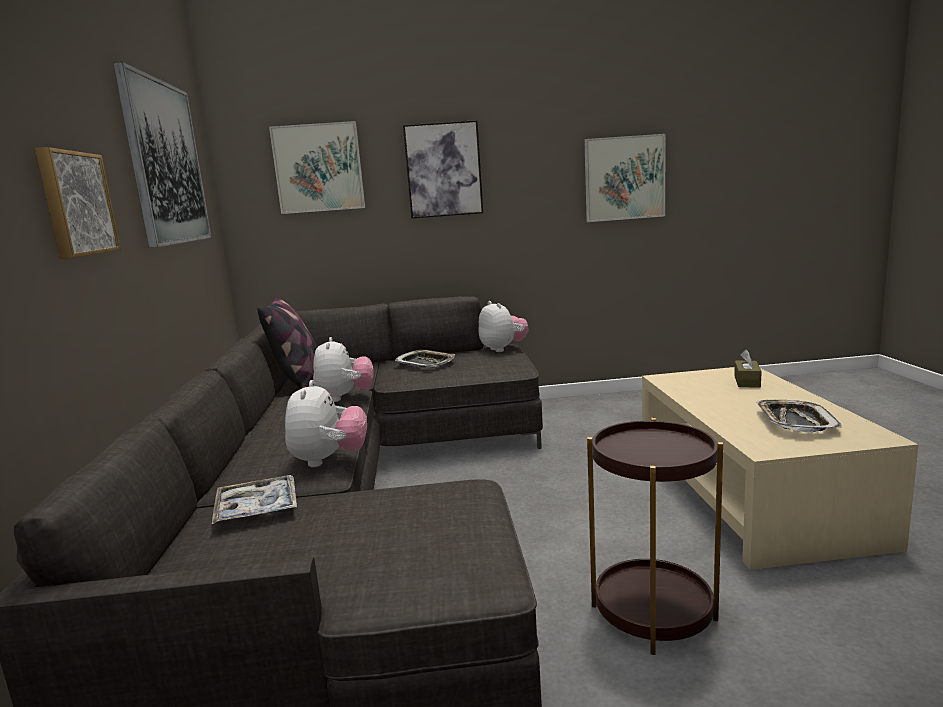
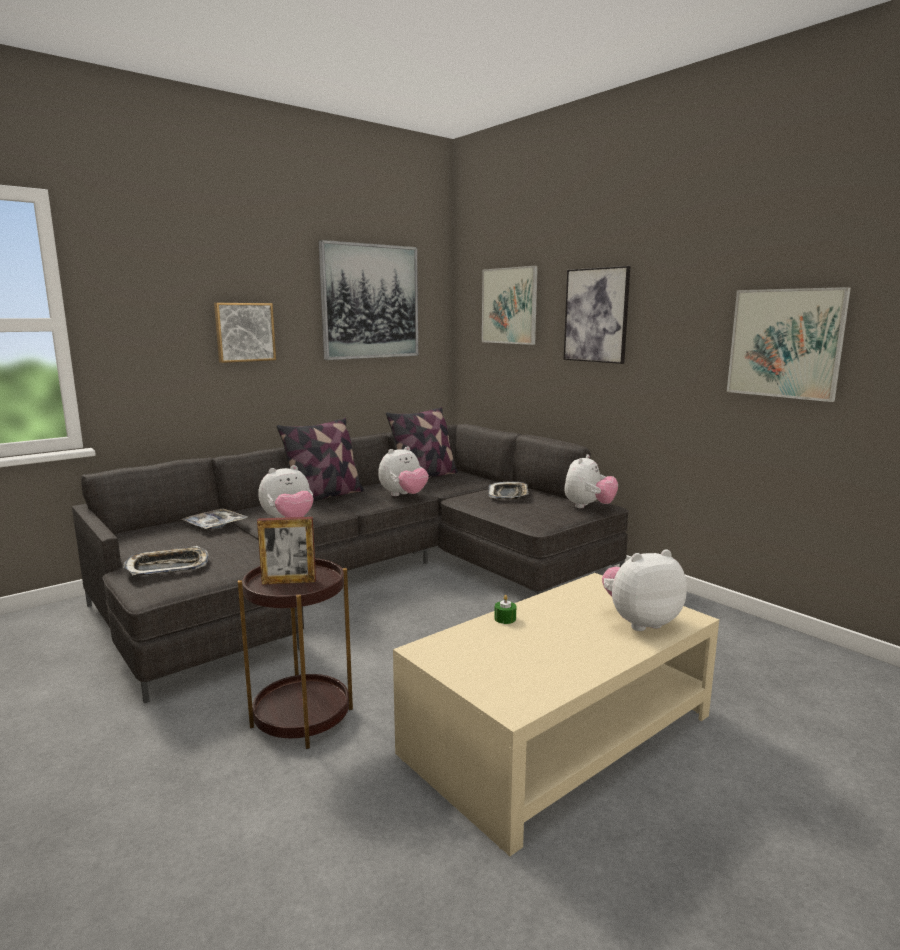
camera: 55 degrees right, 0 degrees up
(267, 431) = (324, 496): none -> pillow
(649, 451) = (289, 581): none -> picture frame
(714, 414) = (505, 618): none -> green candle
(747, 381) = (639, 622): brown tissue box -> plush toy
(795, 422) = (521, 658): tray -> tray (168, 567)

